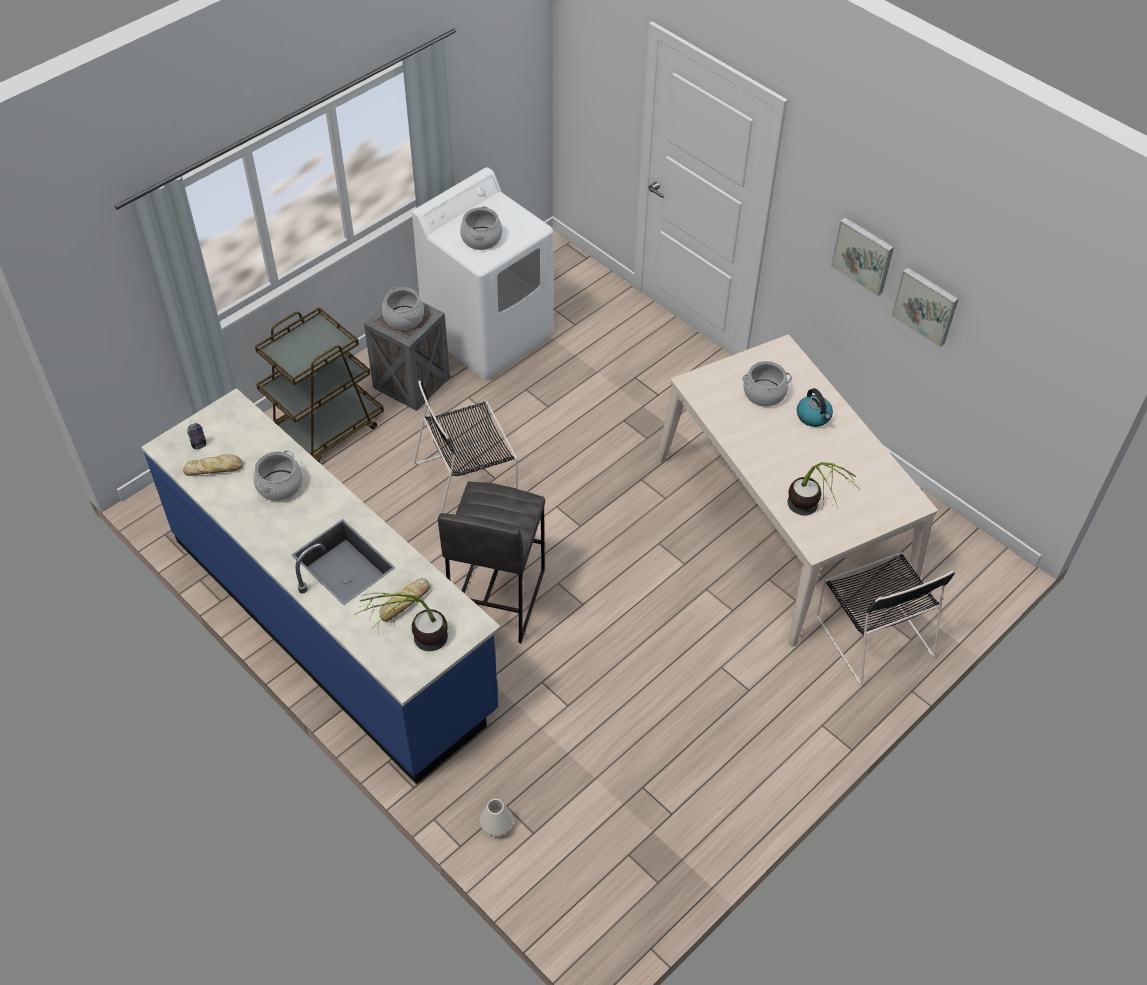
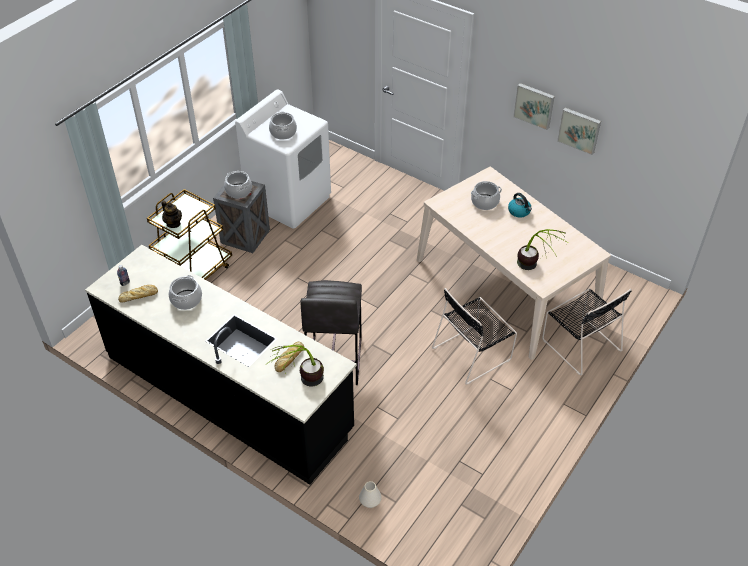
camera: 10 degrees left, 5 degrees down
(292, 359) = (173, 223): none -> teapot
(332, 623) = (228, 392): blue counter -> black counter
(469, 478) = (297, 289): black chair -> black chair (473, 353)

